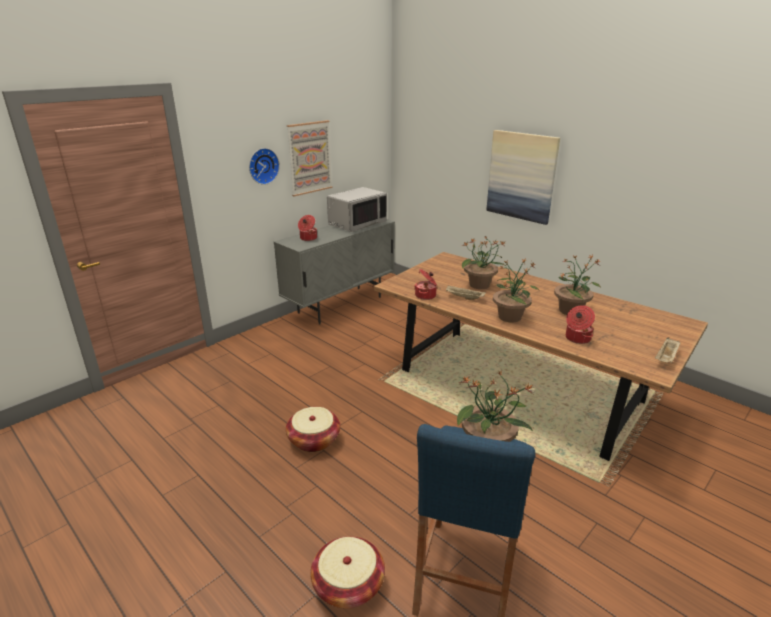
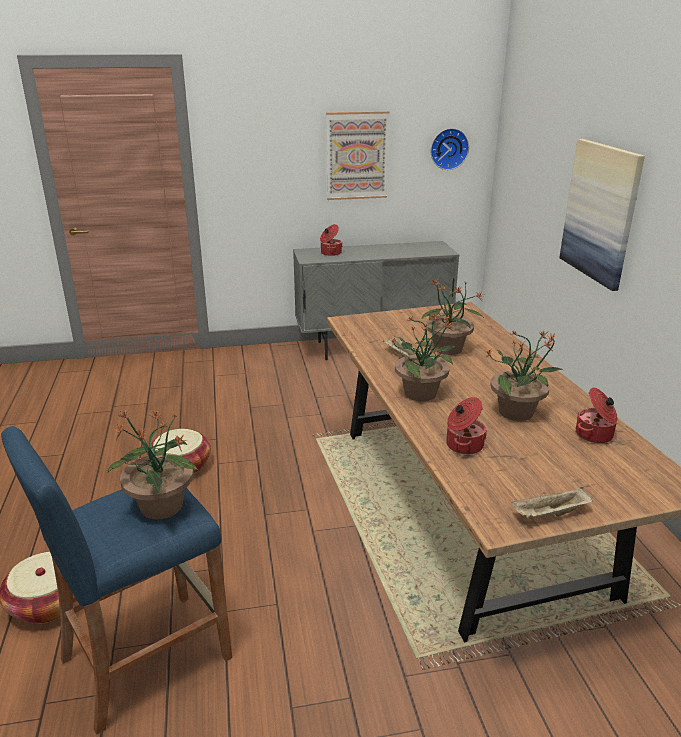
camera: 35 degrees right, 0 degrees up
(262, 166) = (288, 157): wall clock -> wall clock (448, 148)
(357, 224) = (409, 249): grey microwave -> none
(426, 296) = (363, 342): cooking pot -> cooking pot (595, 435)

